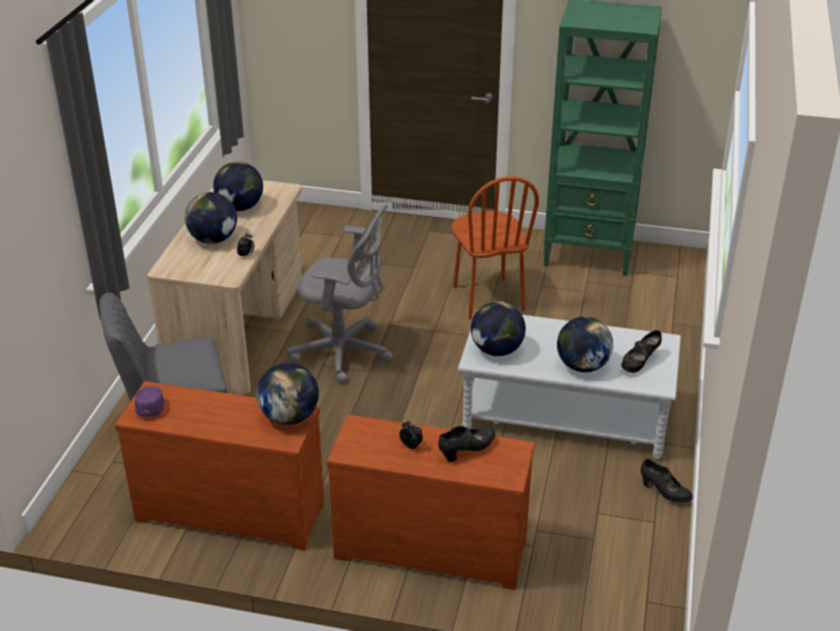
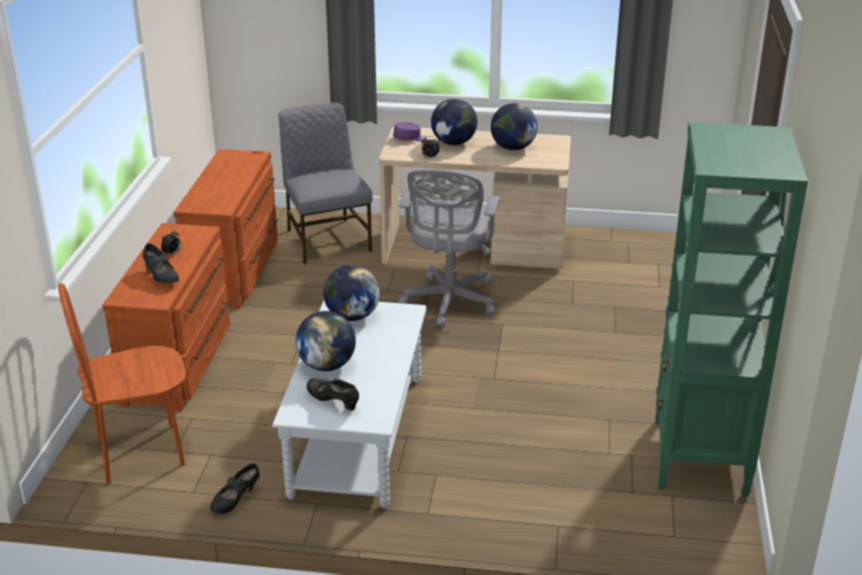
camera: 85 degrees right, 5 degrees down
(151, 406) = (237, 157): purple cap -> purple cap (410, 138)
(289, 417) = (218, 204): globe -> none
(487, 298) = (569, 382): brown chair -> brown chair (141, 453)

